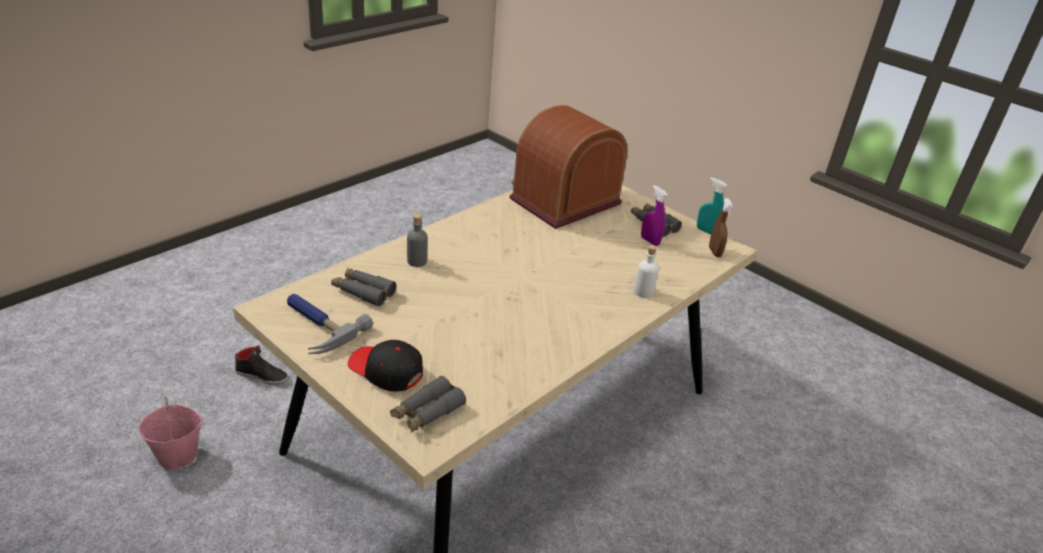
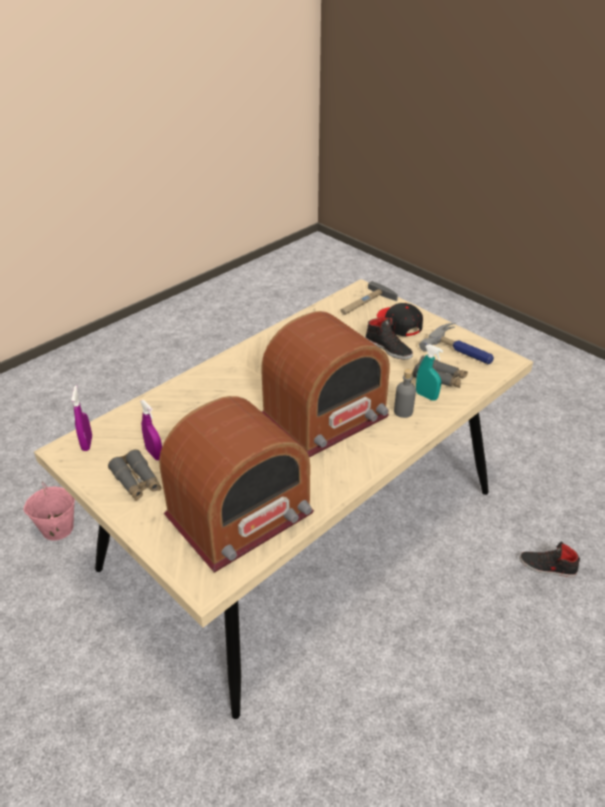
camera: 175 degrees left, 5 degrees up
(178, 455) = (564, 487): pink bucket -> pink bucket (57, 528)
(386, 371) = (399, 324): black cap -> black cap turned 150 degrees counterclockwise
(411, 333) = (388, 348): none -> black shoe
(427, 412) = (365, 303): grey binoculars -> hammer
(498, 260) = (325, 417): none -> radio
(643, 292) = (189, 392): white bottle -> none
(706, 231) = (76, 474): turquoise spray bottle -> turquoise spray bottle (426, 396)
(715, 252) = (87, 443): brown spray bottle -> purple spray bottle

